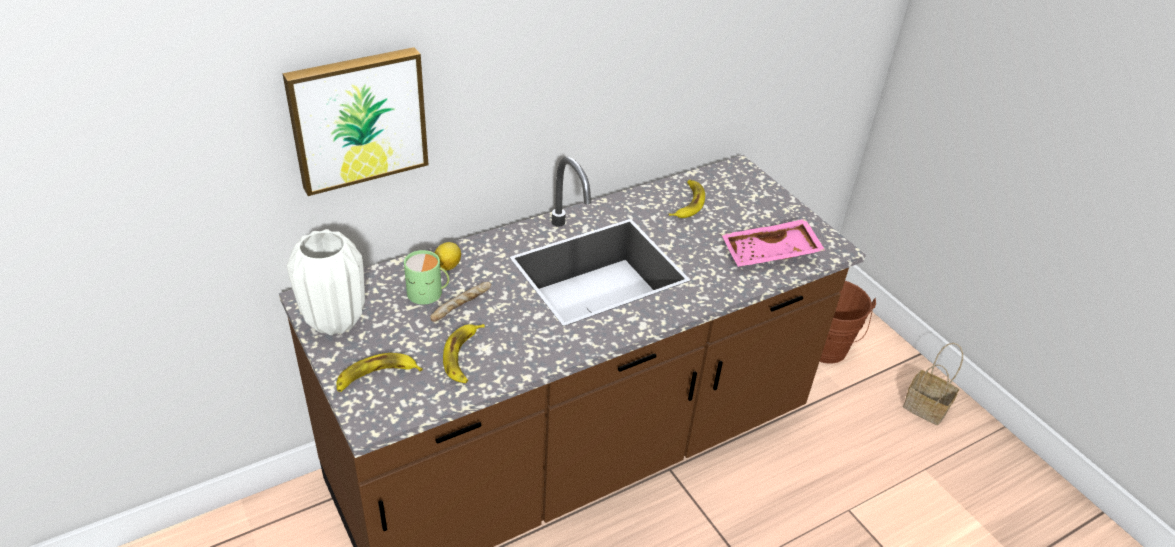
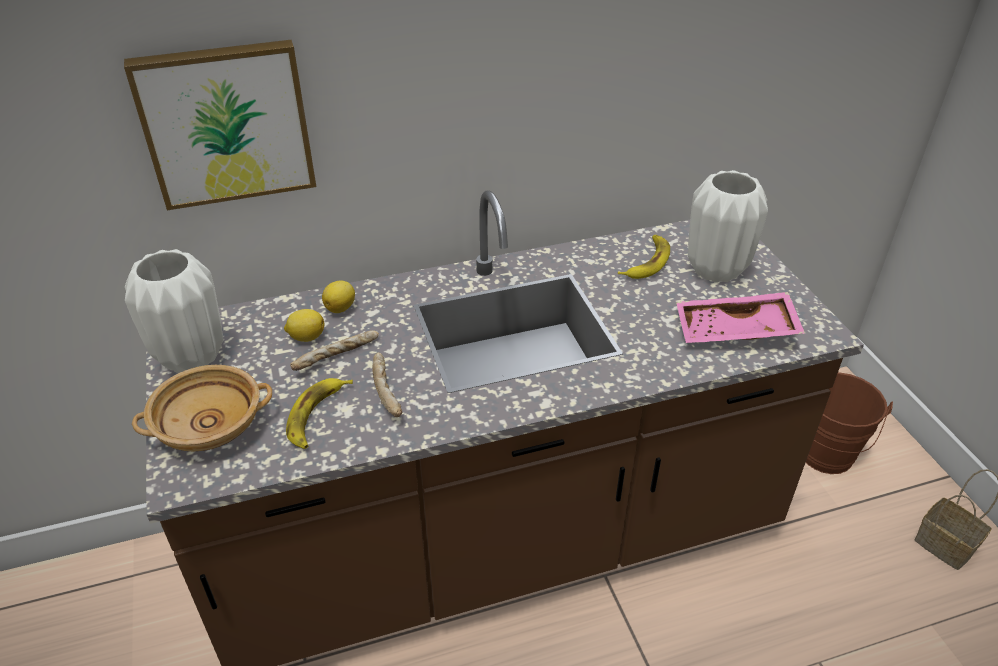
camera: 15 degrees right, 0 degrees up
(376, 376) = (209, 427): banana -> beige bowl
(428, 293) = (306, 337): green mug -> lemon
(514, 330) = (388, 391): none -> bread
(742, 205) = (715, 269): none -> white vase

